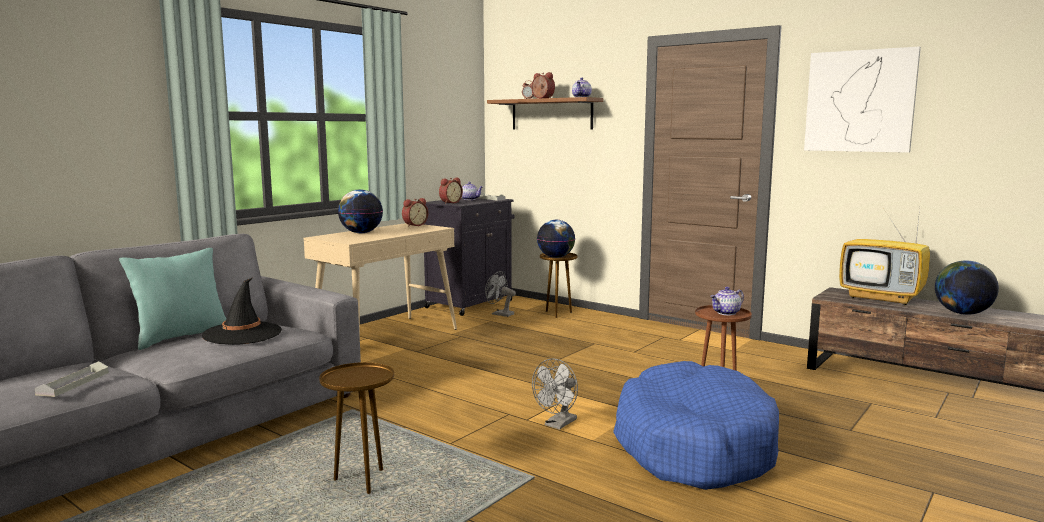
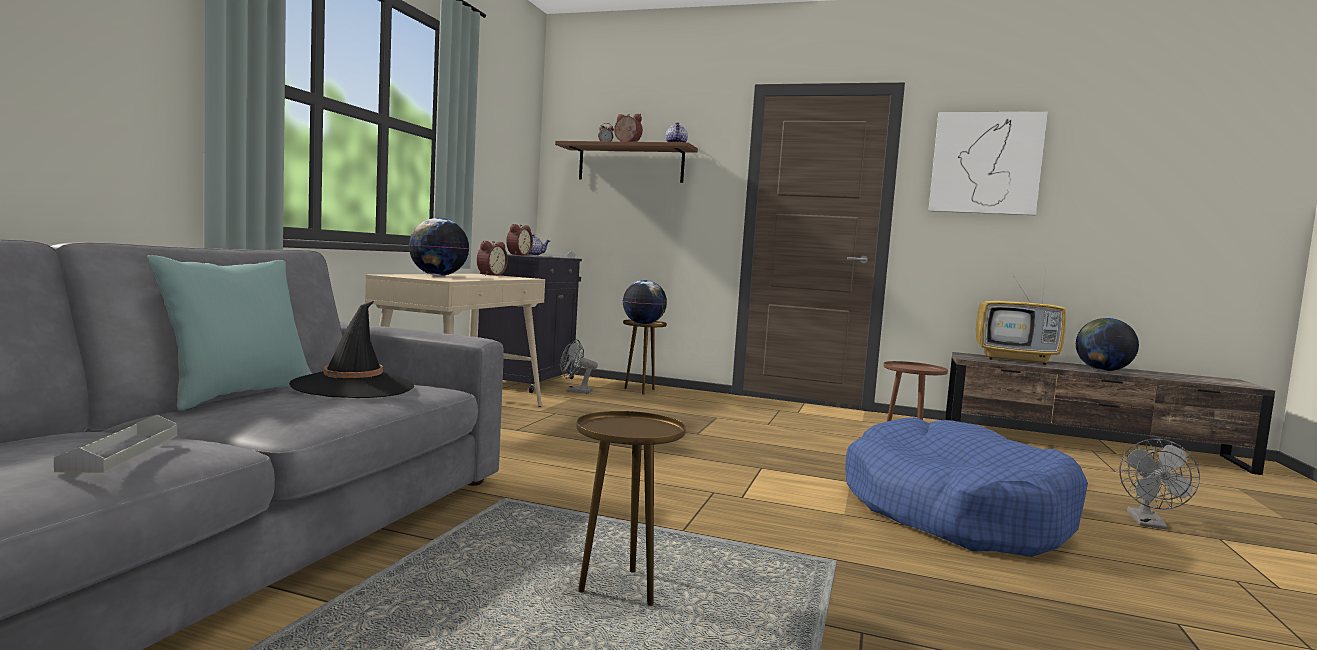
camera: 20 degrees left, 5 degrees down
(558, 424) = (785, 500): grey fan -> grey fan (1149, 524)
(726, 313) = (916, 368): teapot -> none

